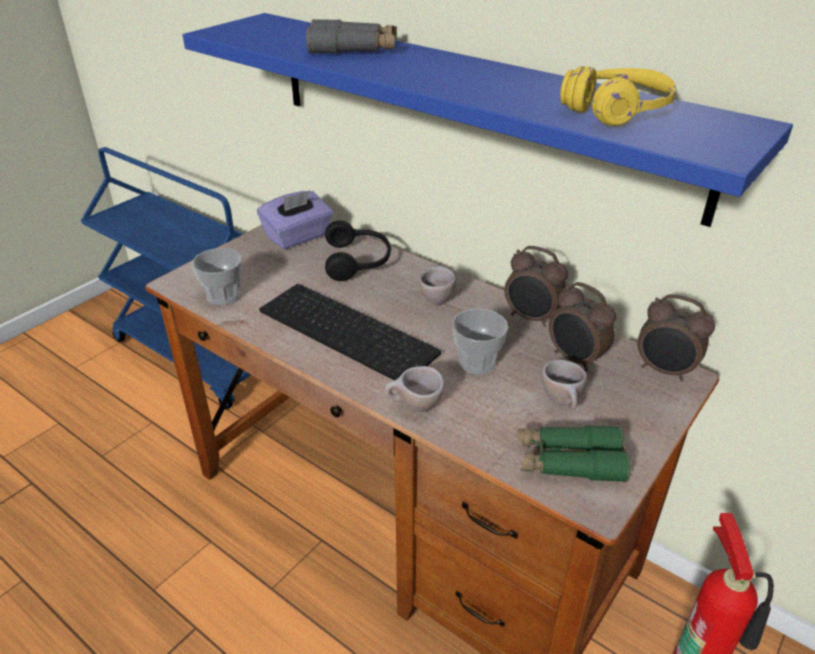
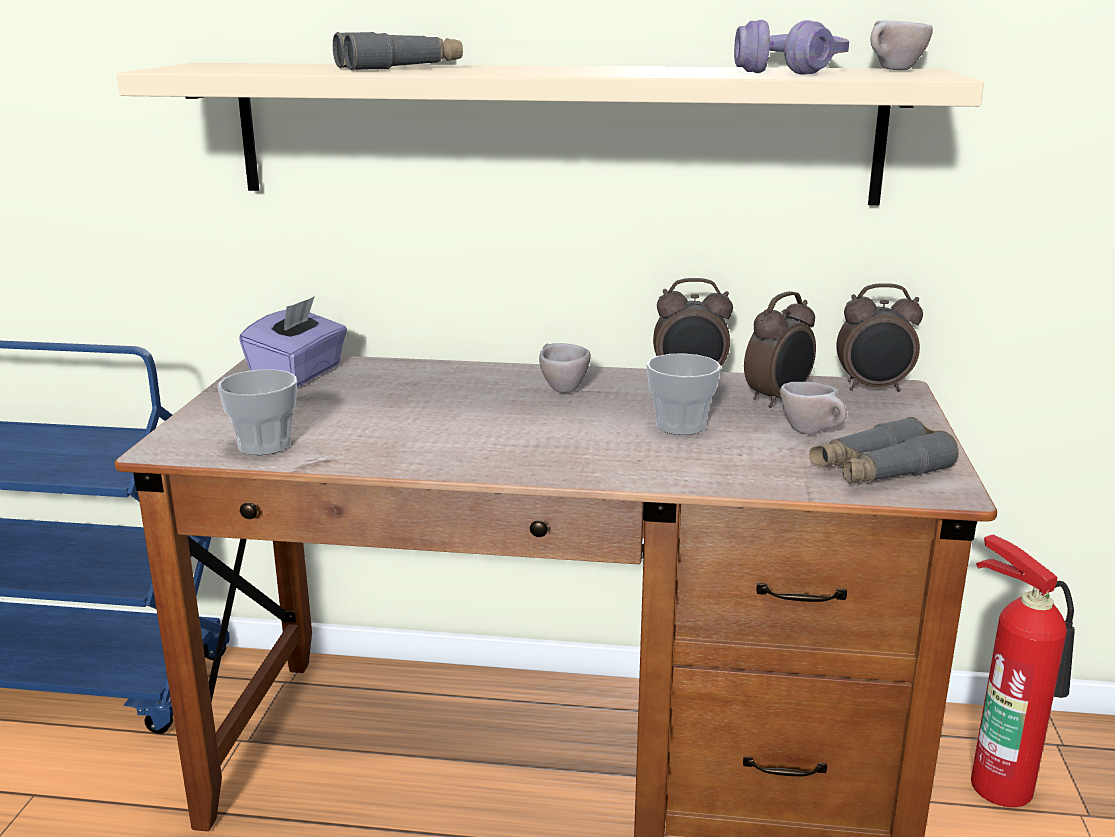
camera: 30 degrees left, 15 degrees down
(350, 330) = (492, 435): keyboard -> none
(358, 261) = (416, 379): black headphones -> none
(414, 407) = (661, 475): beige cup -> beige cup (893, 70)
(471, 107) = (552, 132): blue shelf -> beige shelf
(569, 462) = (879, 470): green binoculars -> grey binoculars
(575, 359) = (779, 400): alarm clock -> alarm clock turned 60 degrees counterclockwise
(616, 111) = (788, 71): yellow headphones -> purple headphones

